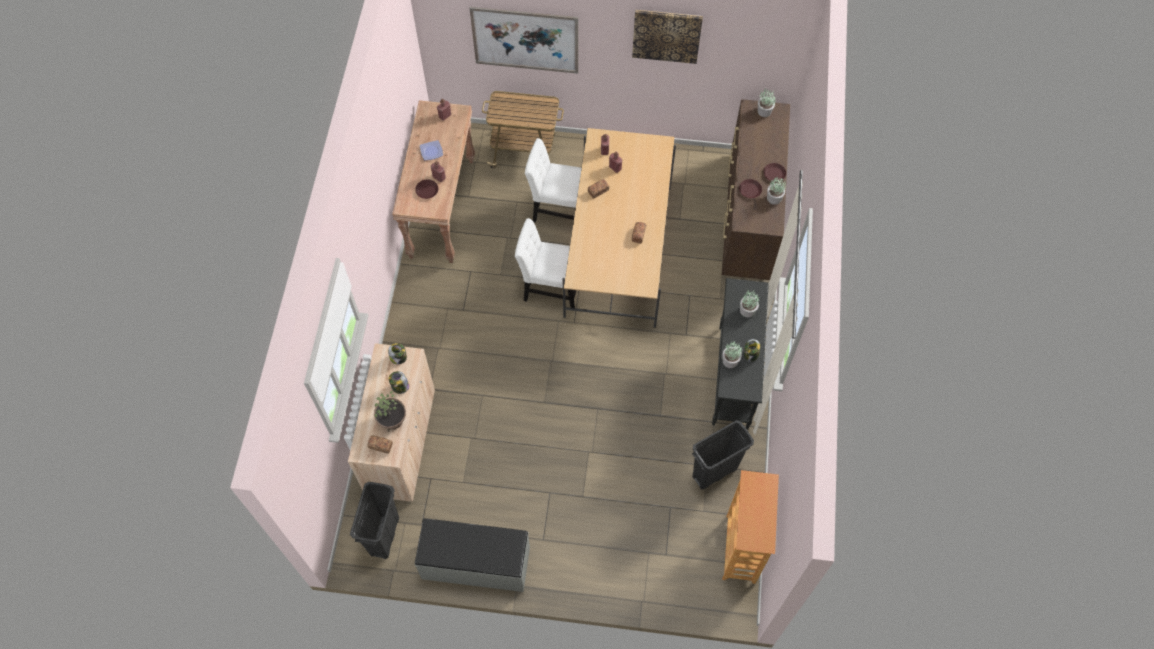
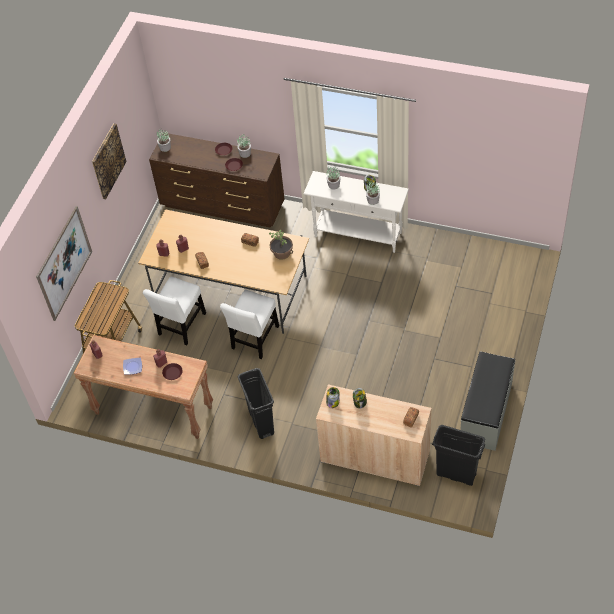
camera: 75 degrees left, 10 degrees down
(392, 419) = (388, 409): potted plant -> potted plant (282, 253)
(714, 472) = (432, 256): black trash can -> black trash can (261, 422)
(733, 377) = (358, 235): black console table -> white console table
(741, 549) = (493, 250): bookcase -> none

